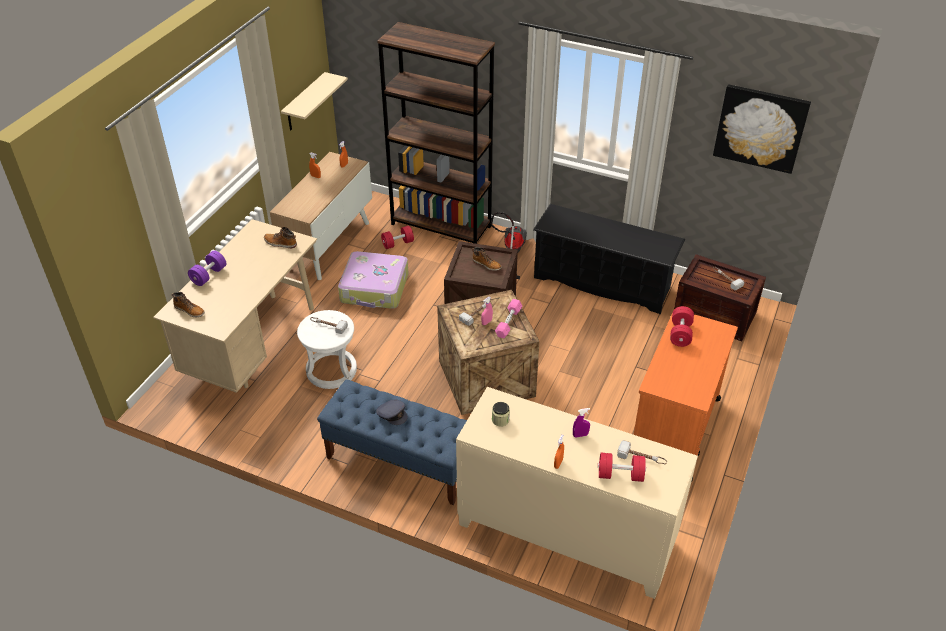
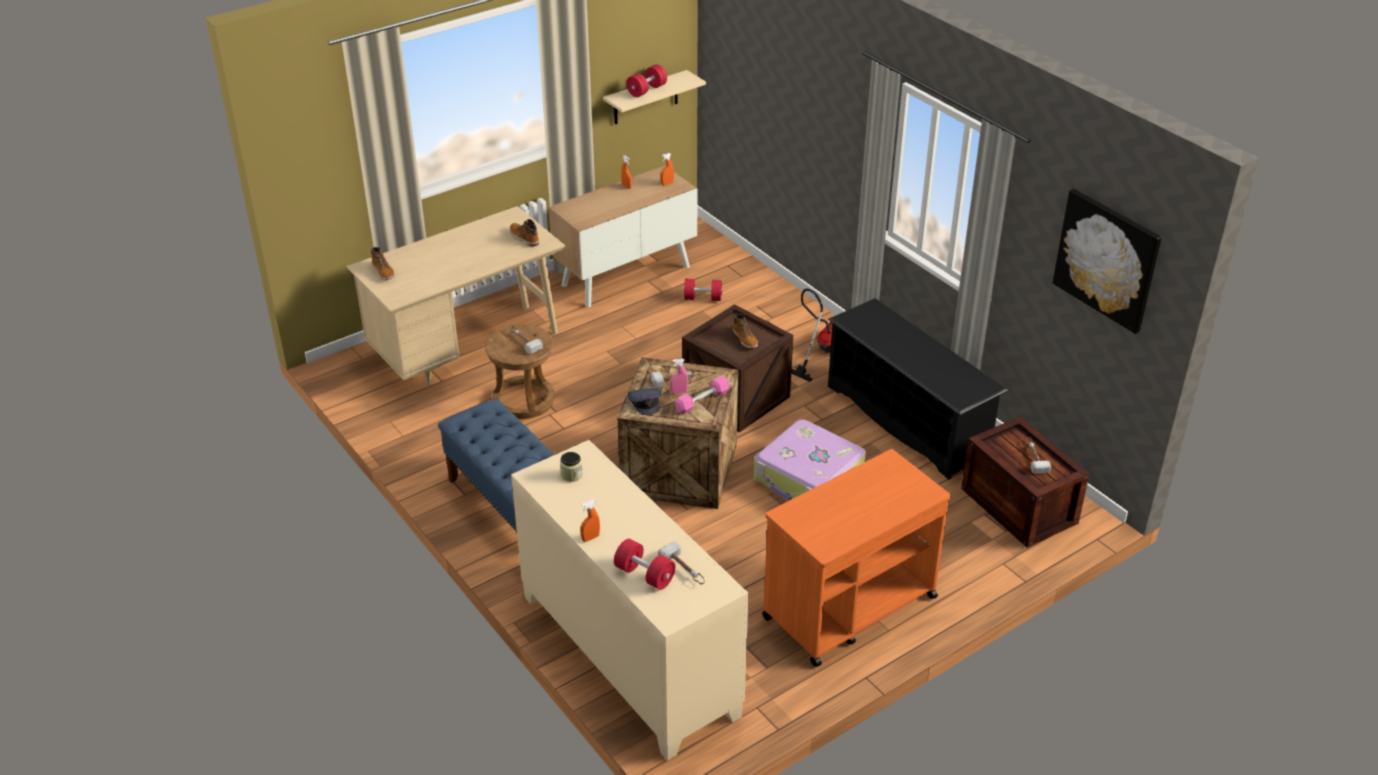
camera: 30 degrees right, 5 degrees down
(209, 275) = (429, 245): purple dumbbell -> none
(331, 371) = (524, 400): white stool -> brown stool
(375, 288) = (638, 336): suitcase -> suitcase (808, 478)
(392, 414) = (509, 447): grey cap -> grey cap (645, 403)
(441, 225) = (768, 295): brown bookcase -> none
(580, 435) = (640, 522): purple spray bottle -> none
(680, 334) = (872, 476): red dumbbell -> red dumbbell (646, 90)

